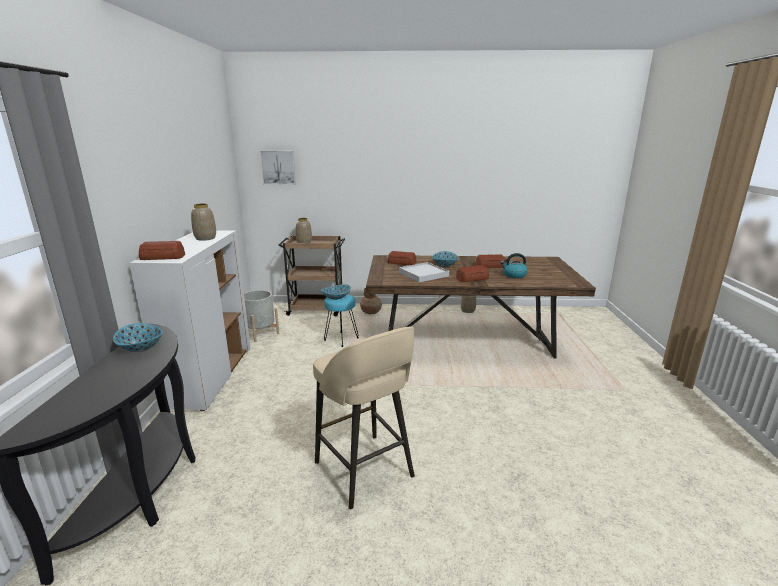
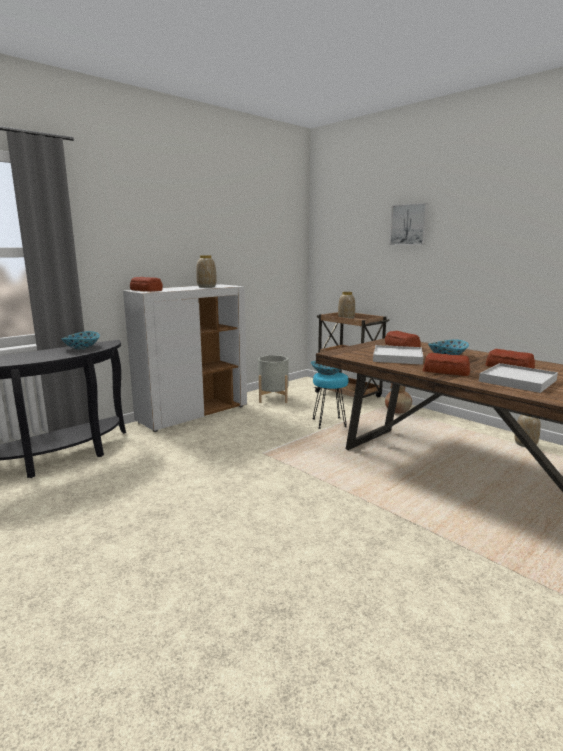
camera: 45 degrees right, 5 degrees down
(278, 167) = (340, 238): picture -> picture (409, 224)
(365, 471) = (170, 520): beige stool -> none
(514, 275) = (517, 381): kettle -> white tray

